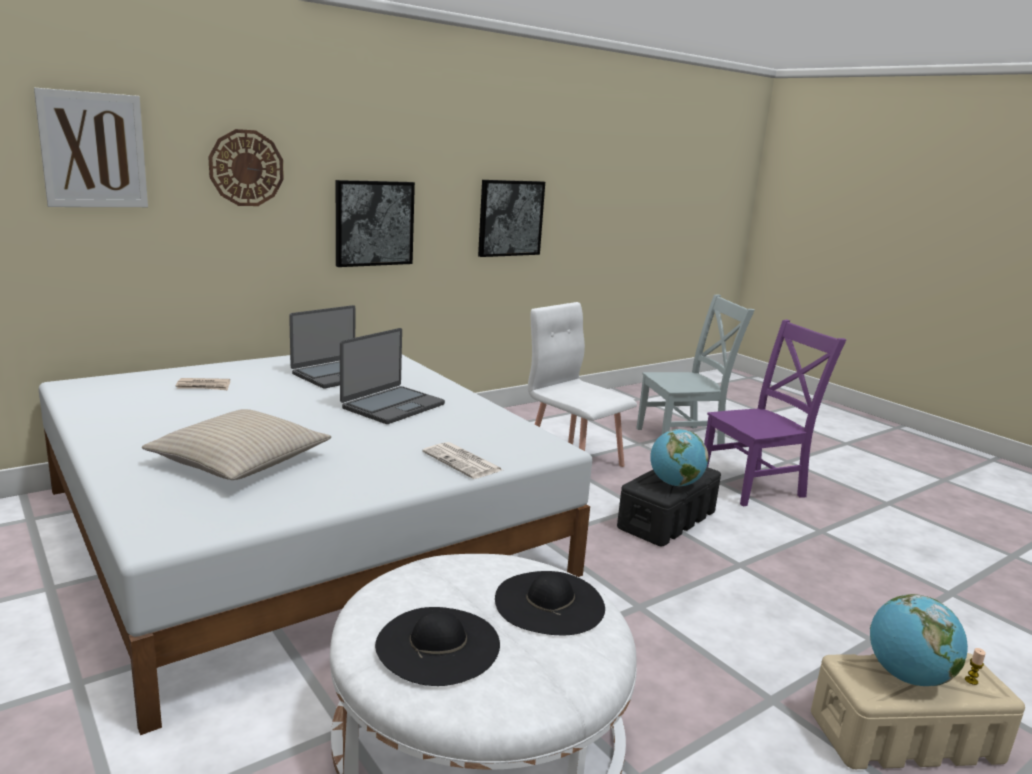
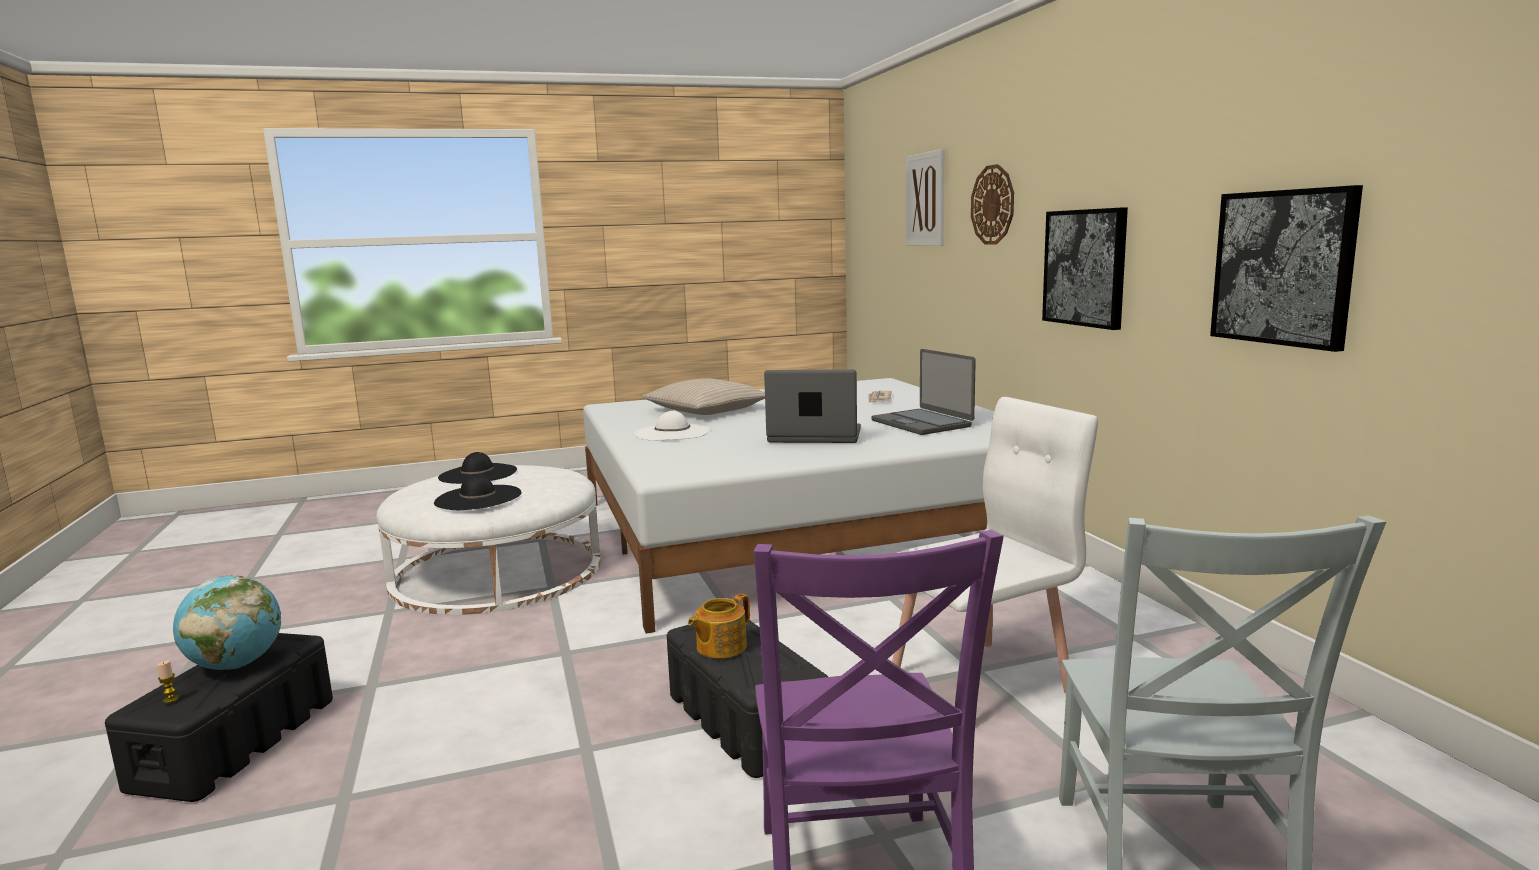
camera: 110 degrees right, 5 degrees down
(379, 465) = (672, 432): none -> white hat
(392, 406) = (814, 436): laptop -> laptop turned 135 degrees clockwise
(463, 462) = (658, 450): newspaper -> none
(675, 484) = (720, 647): globe -> teapot
(904, 737) = (237, 742): beige storage box -> black storage box

